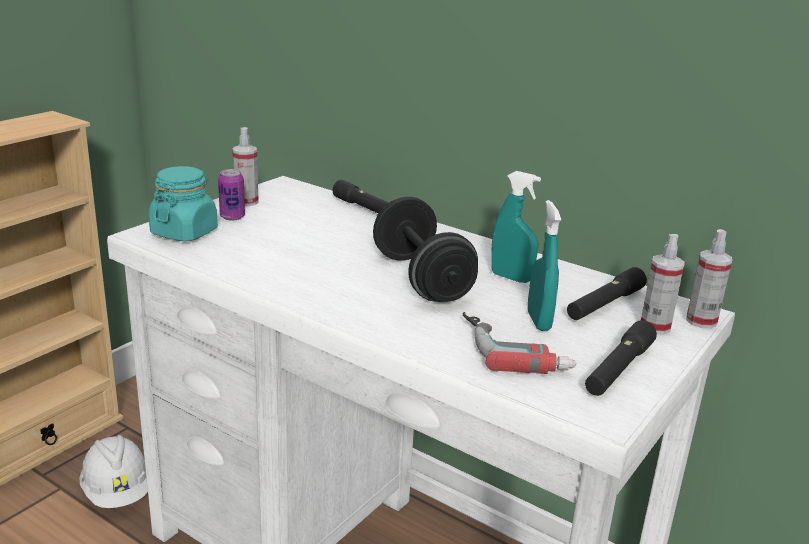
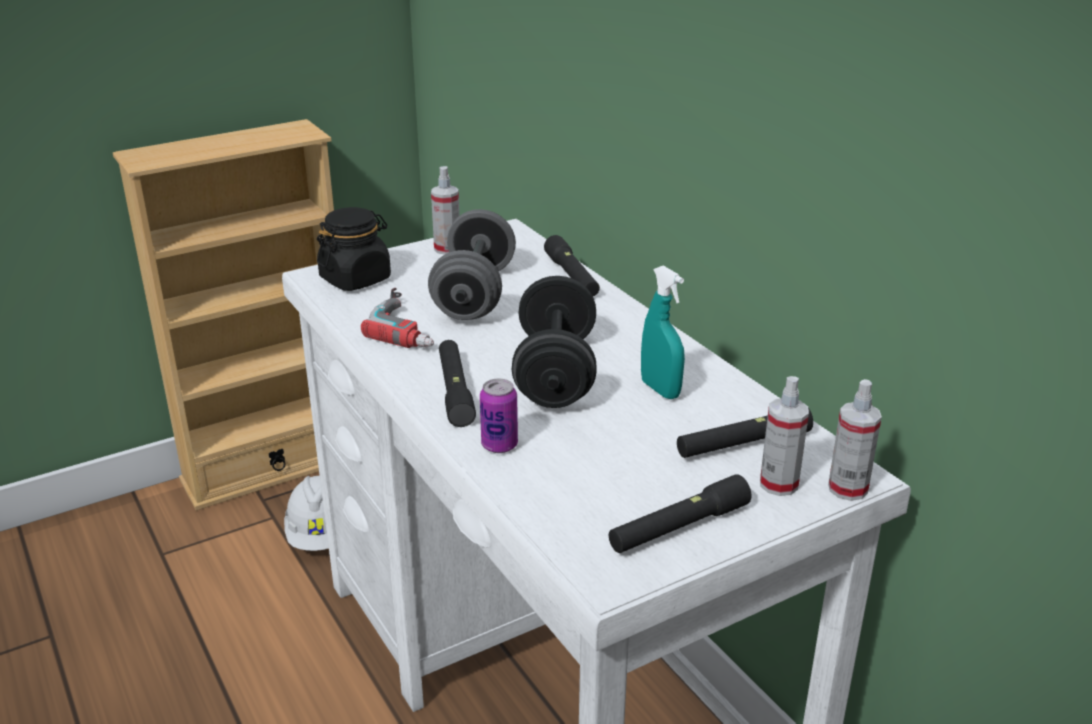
camera: 25 degrees right, 5 degrees up
(184, 232) = (355, 279): turquoise jar -> black jar
(232, 217) = (418, 266): can -> can (499, 445)
(301, 232) = (474, 294): none -> grey dumbbell
(352, 303) = (455, 391): none -> black flashlight
(515, 348) = (583, 478): power drill -> power drill (411, 324)
(538, 321) = (641, 450): turquoise spray bottle -> none

